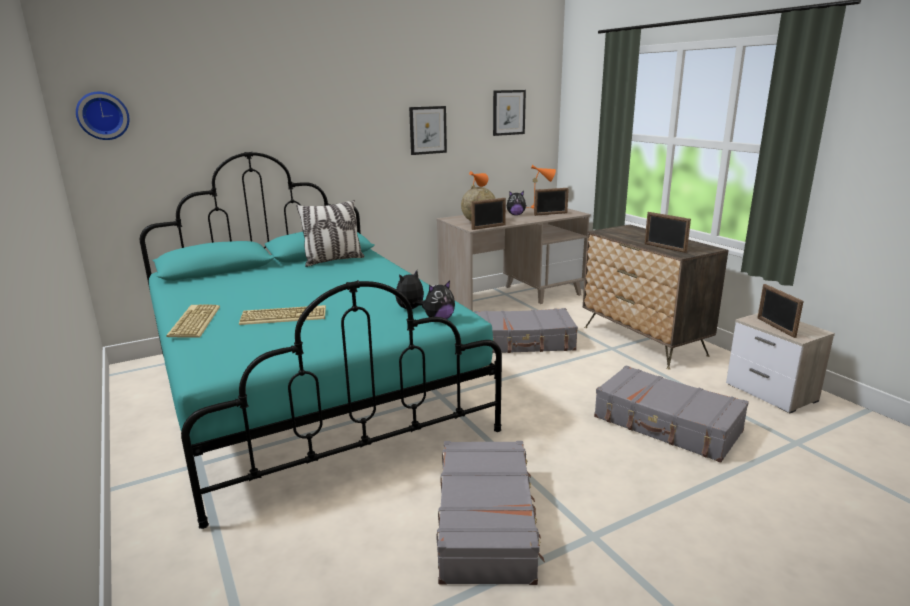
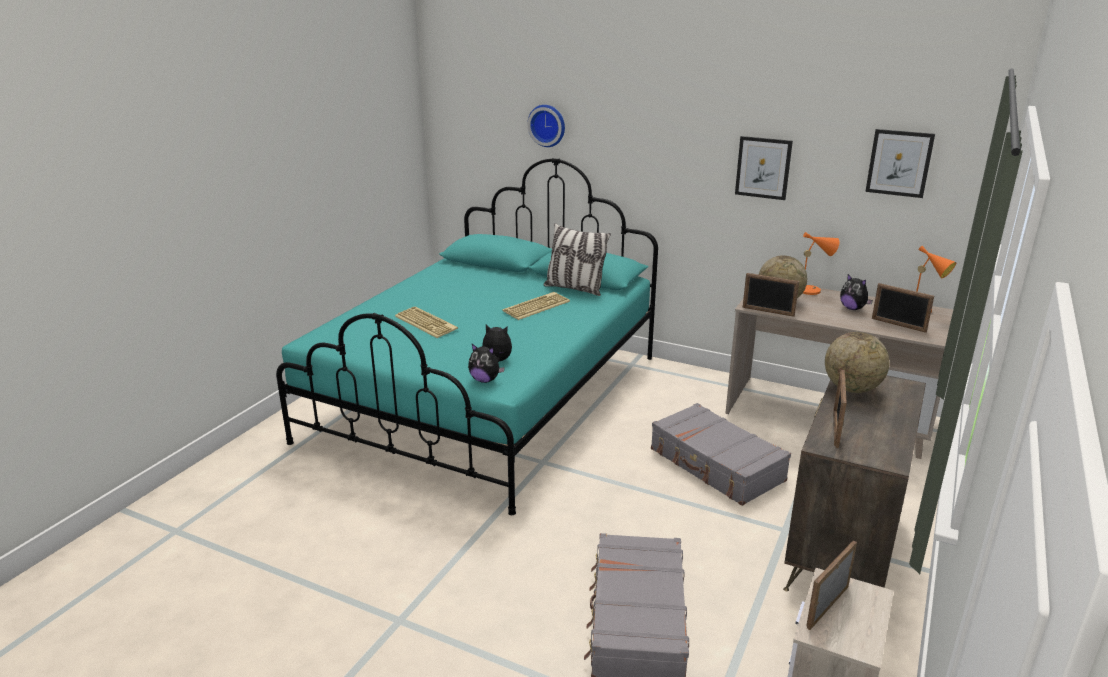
camera: 55 degrees right, 5 degrees up
(103, 115) = (454, 108): wall clock -> wall clock (547, 125)
(194, 322) = (385, 301): keyboard -> keyboard (536, 306)
(487, 522) = (377, 557): grey suitcase -> none
(620, 235) = (852, 388): none -> globe

